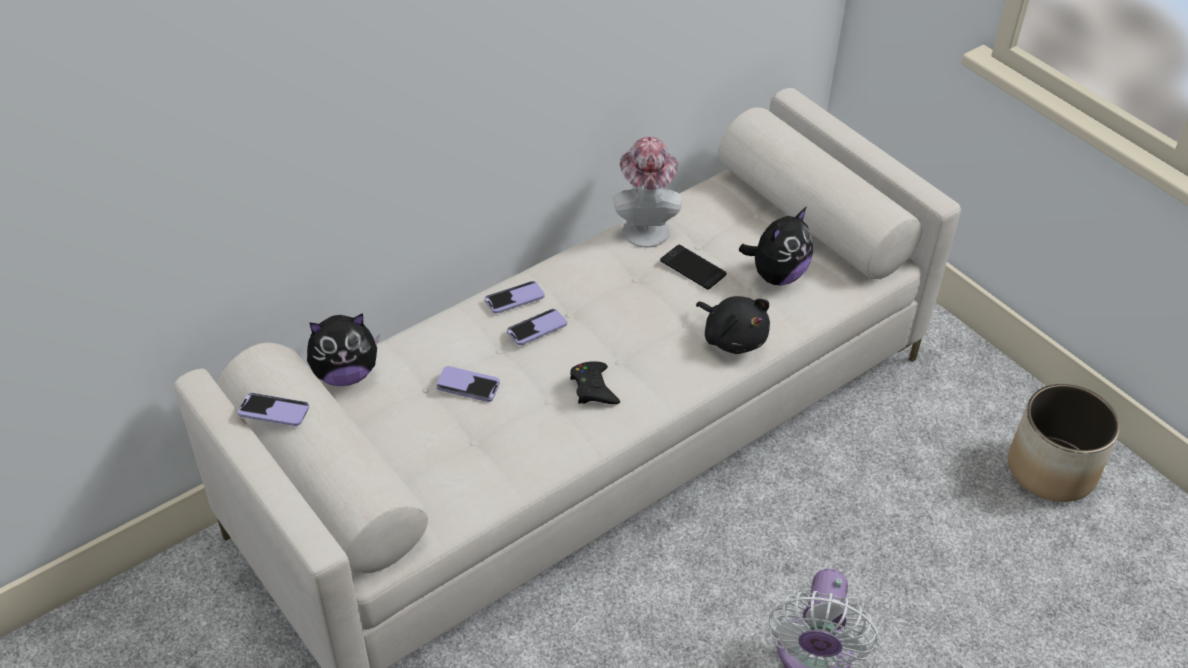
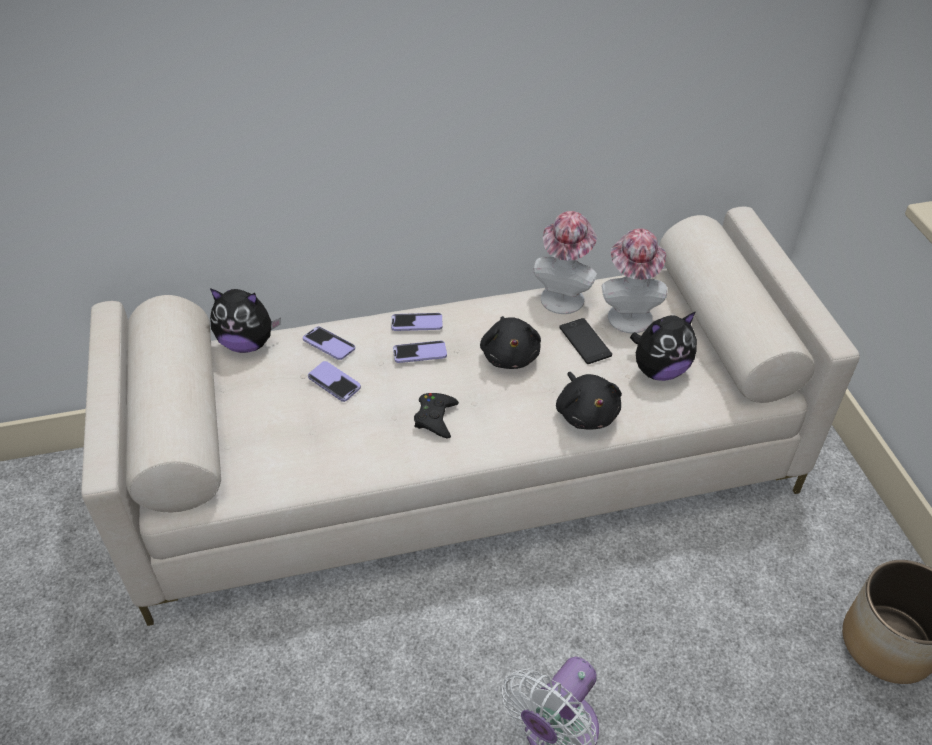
camera: 25 degrees right, 0 degrees up
(274, 411) = (141, 350): phone -> phone (329, 344)
(628, 303) = (510, 355): none -> black plush toy
(718, 227) = (628, 313): none -> hat

